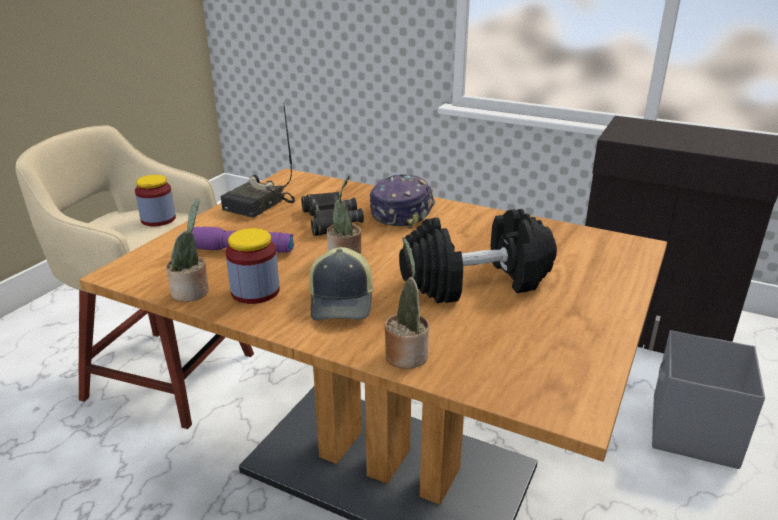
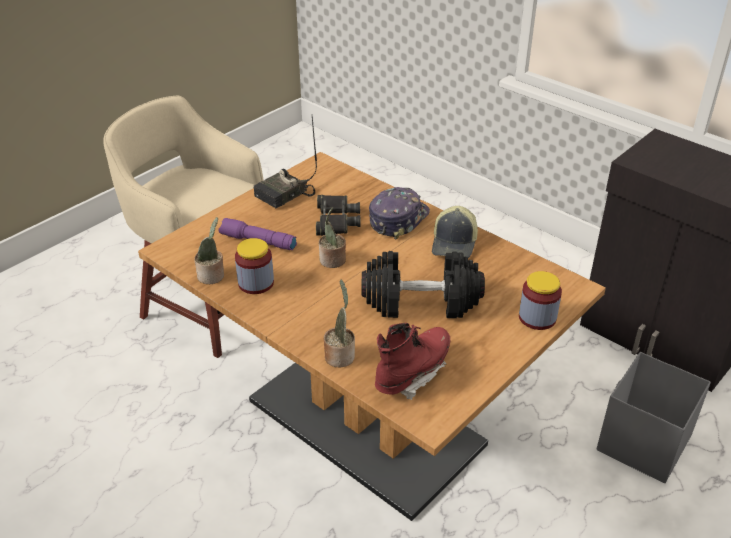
camera: 15 degrees right, 10 degrees up
(158, 219) = (211, 184): jar -> jar (537, 317)
(342, 301) = (314, 303): cap -> cap (455, 243)
(514, 358) = (412, 373): none -> red boot

